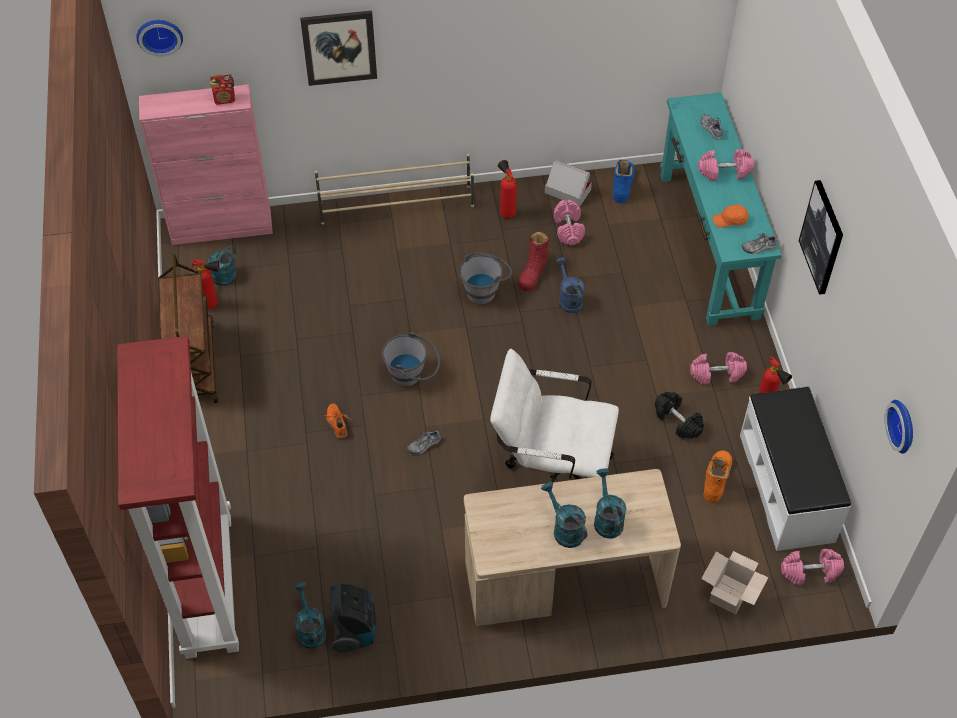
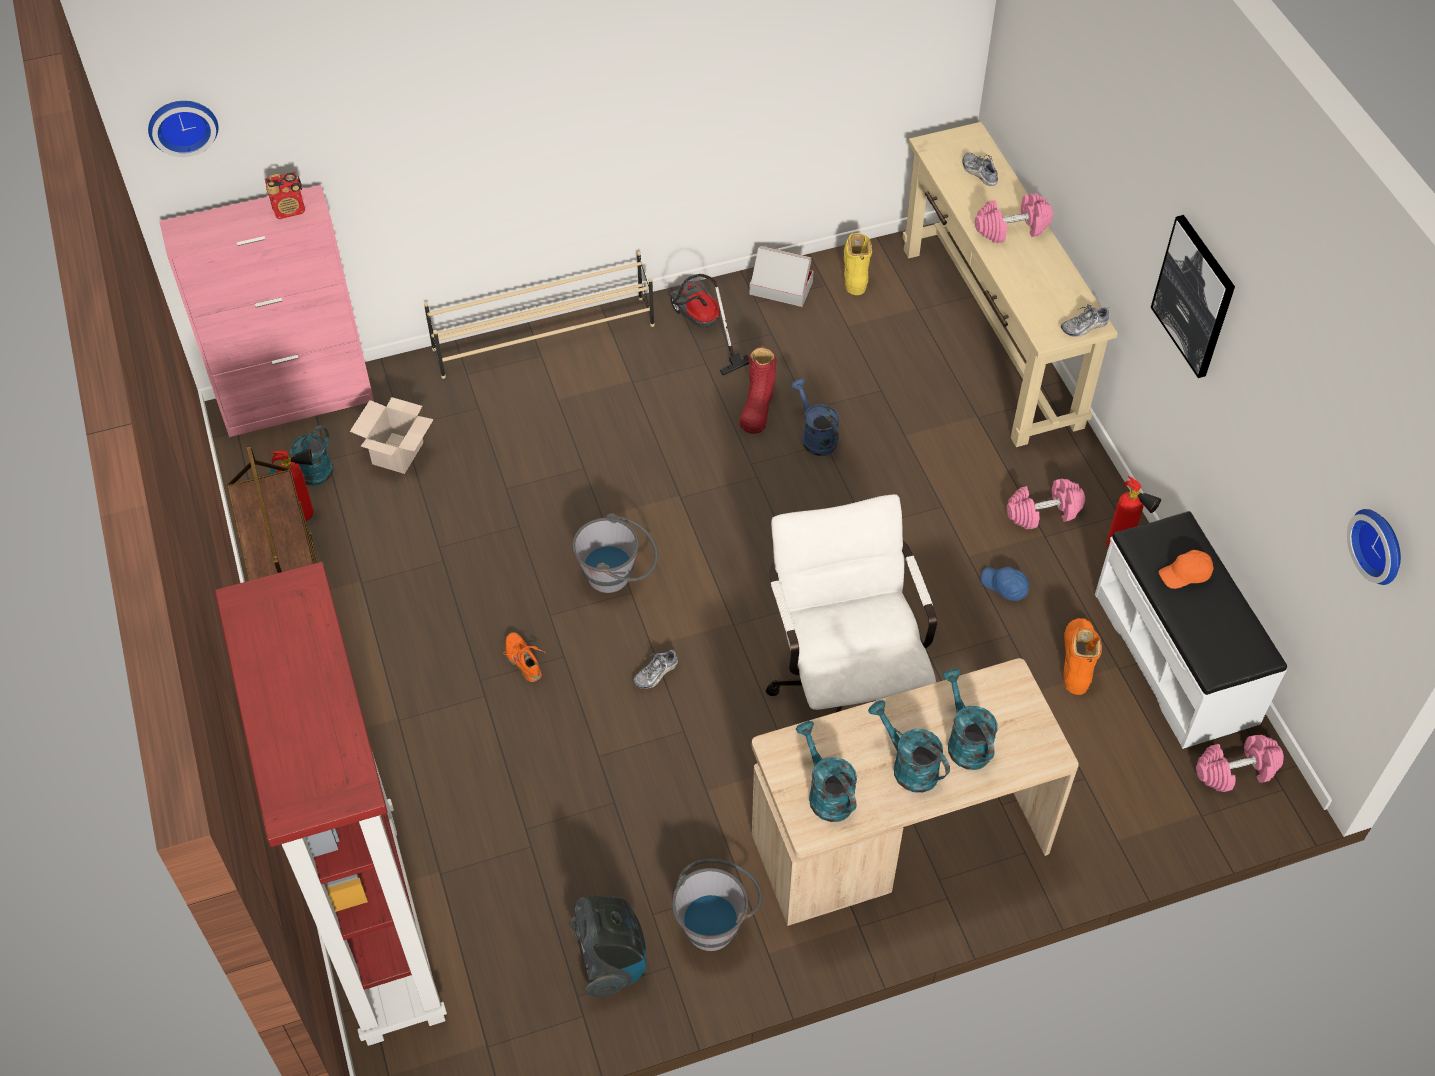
camera: 10 degrees left, 0 degrees up
(310, 629) = (545, 970): turquoise watering can -> turquoise watering can (826, 793)
(339, 47) = (448, 115): picture -> none
(485, 289) = (695, 439): grey bucket -> grey bucket (716, 919)
(506, 212) = (701, 327): fire extinguisher -> vacuum cleaner
(551, 472) = (844, 685): white office chair -> white office chair turned 75 degrees clockwise
(568, 229) = (794, 340): pink dumbbell -> none
(623, 185) = (855, 270): blue boot -> yellow boot
(677, 421) = (1004, 587): black dumbbell -> blue cap
(708, 244) = (990, 335): turquoise console table -> beige console table
(729, 595) = (1134, 822): cardboard box -> cardboard box (398, 454)
(730, 220) = (1036, 294): orange cap -> orange cap (1185, 575)

